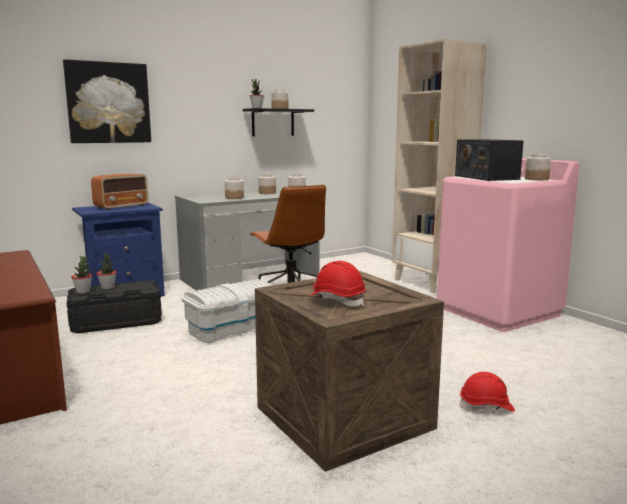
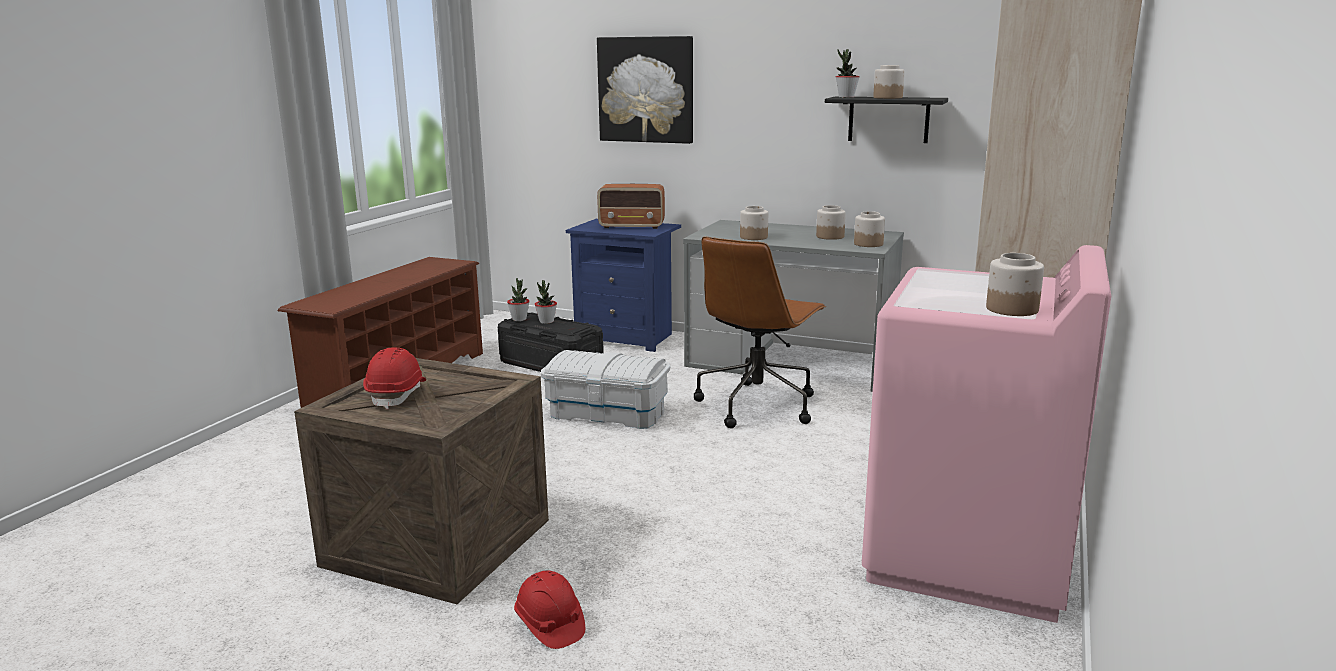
camera: 55 degrees right, 5 degrees up
(486, 177) = (956, 283): radio -> none

